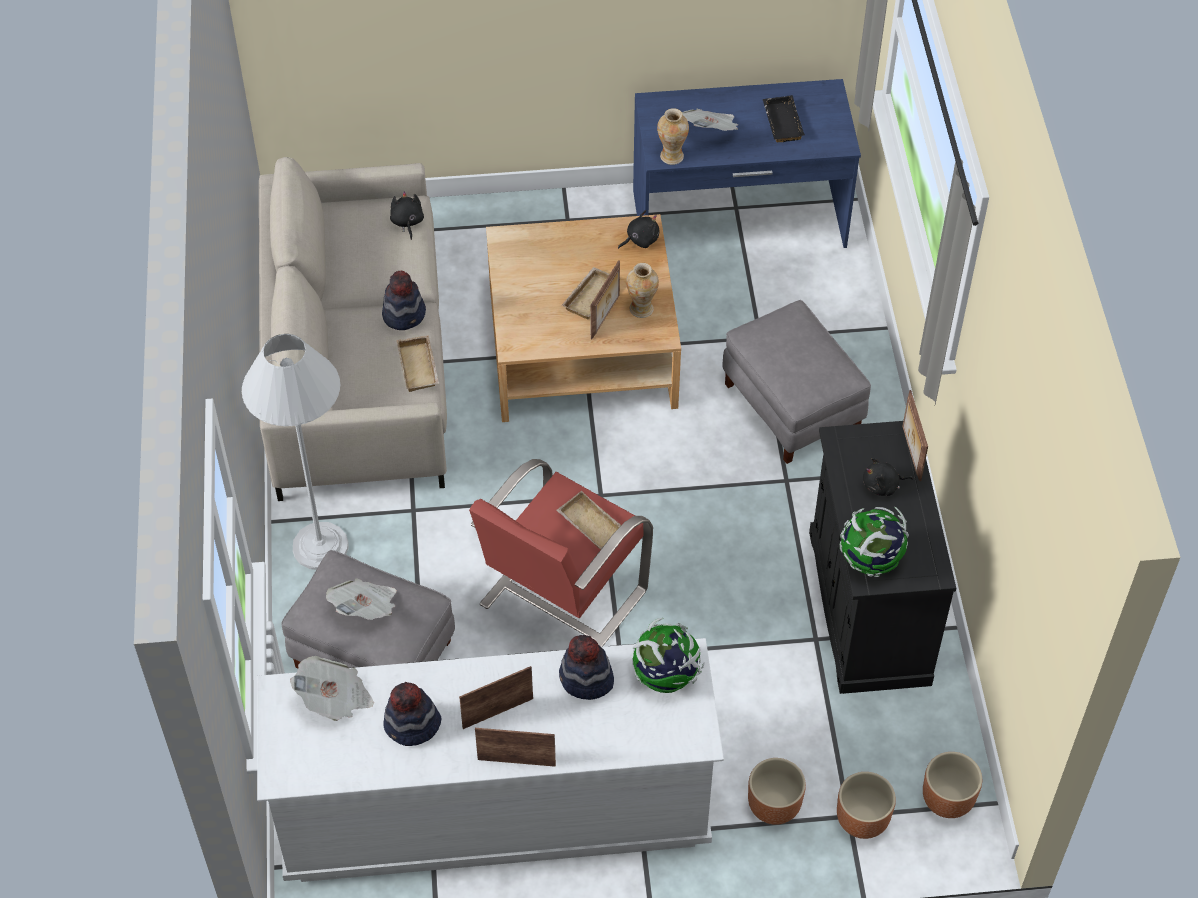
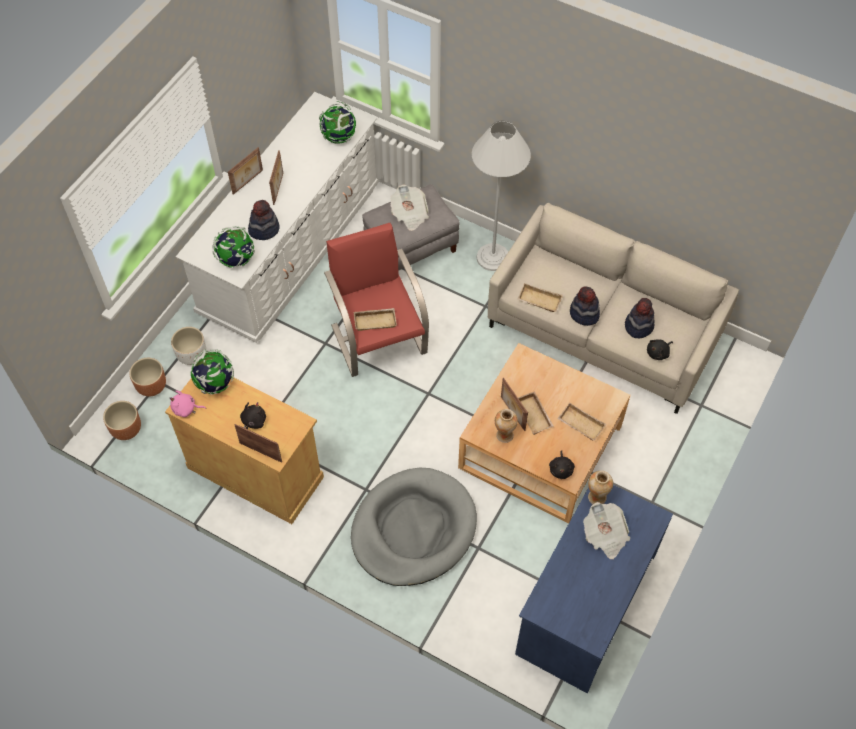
camera: 125 degrees right, 5 degrees up
(335, 699) = (339, 137): newspaper -> globe
(407, 222) = (658, 353): black plush toy -> black plush toy turned 120 degrees clockwise
(412, 725) = (300, 156): hat -> hat (638, 326)
(567, 251) = (579, 424): none -> beige tray
(774, 806) = (191, 355): brown planter -> white planter
(781, 122) = (584, 585): black tray -> none
(793, 406) = (413, 529): grey ottoman -> grey dog bed
(868, 607) = (255, 472): black cabinet -> beige cabinet
(932, 566) = (186, 409): none -> pink plush toy

